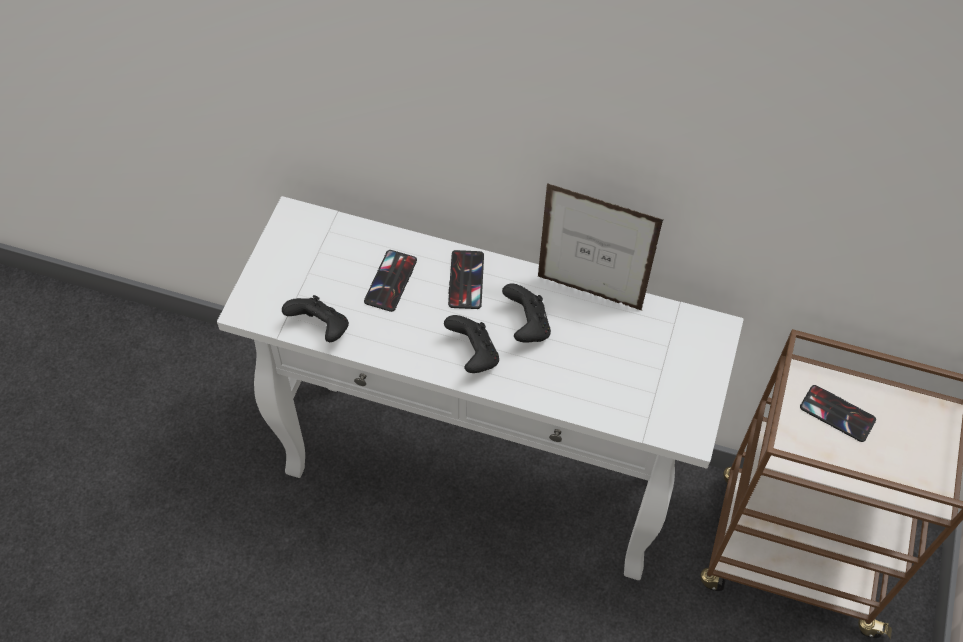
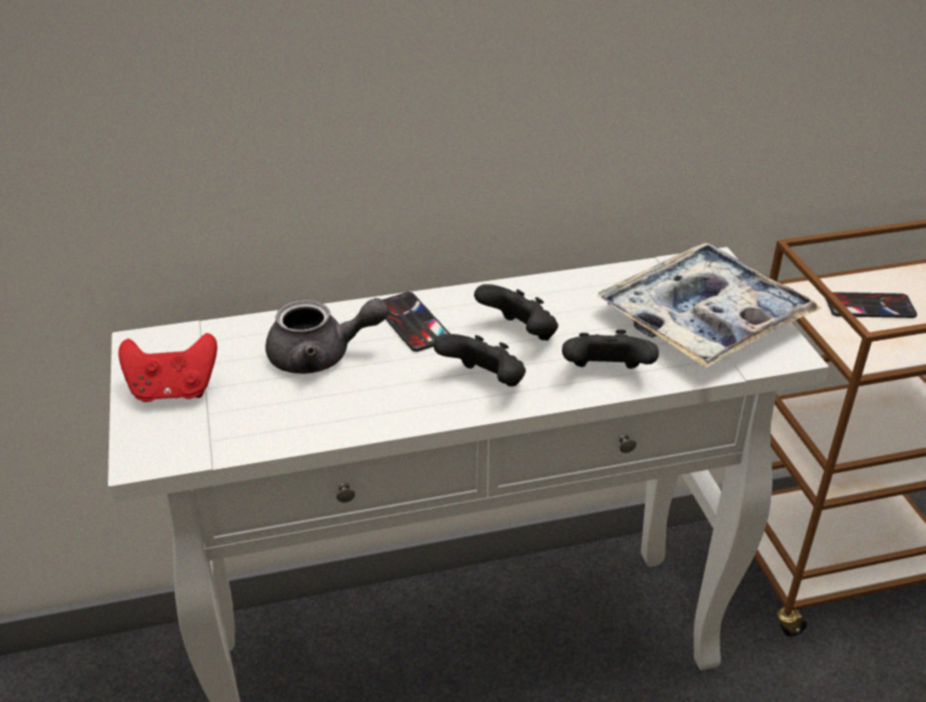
camera: 30 degrees left, 20 degrees down
(289, 266) = (173, 391): none -> red game controller
(321, 329) = (267, 434): black game controller -> black game controller (605, 374)
(391, 281) = (321, 356): phone -> grey teapot
(589, 293) = (558, 284): picture frame -> none
(661, 377) = (703, 319): none -> tray

